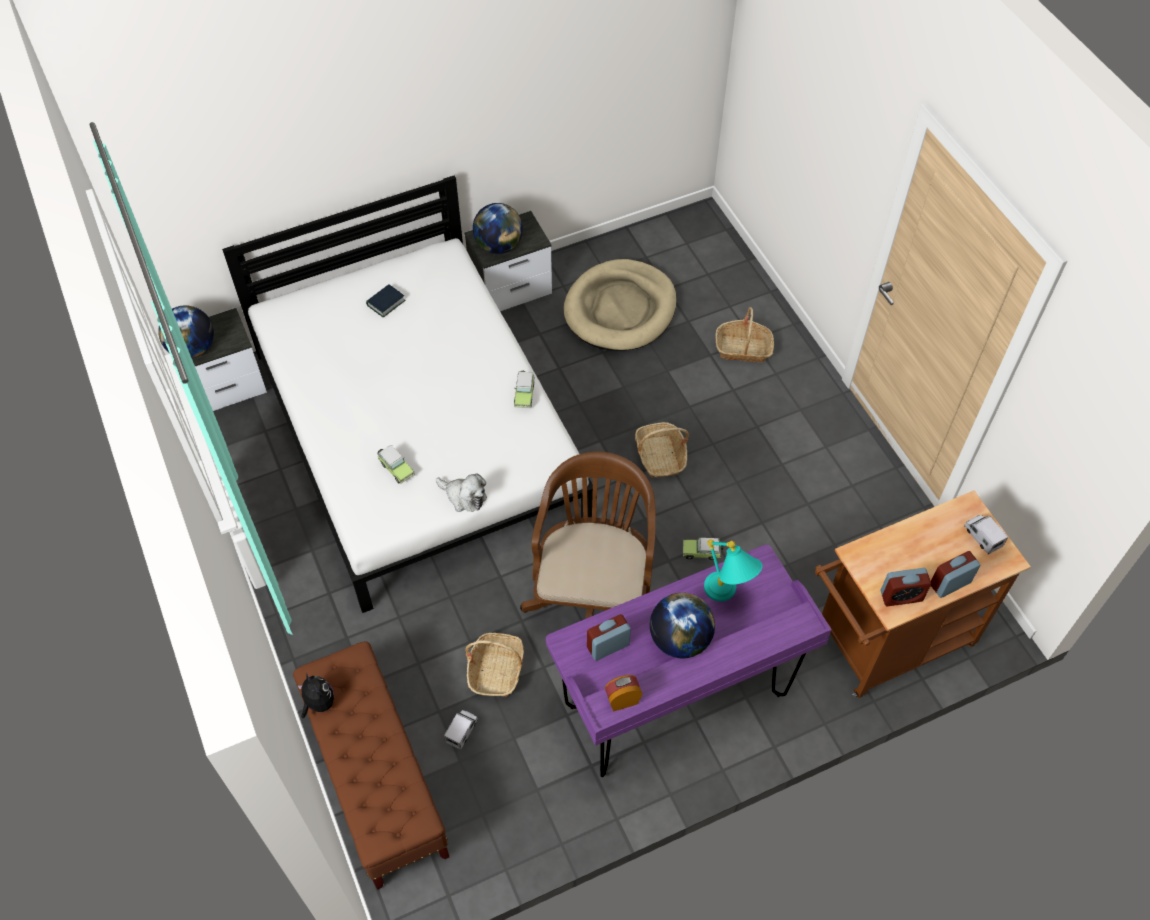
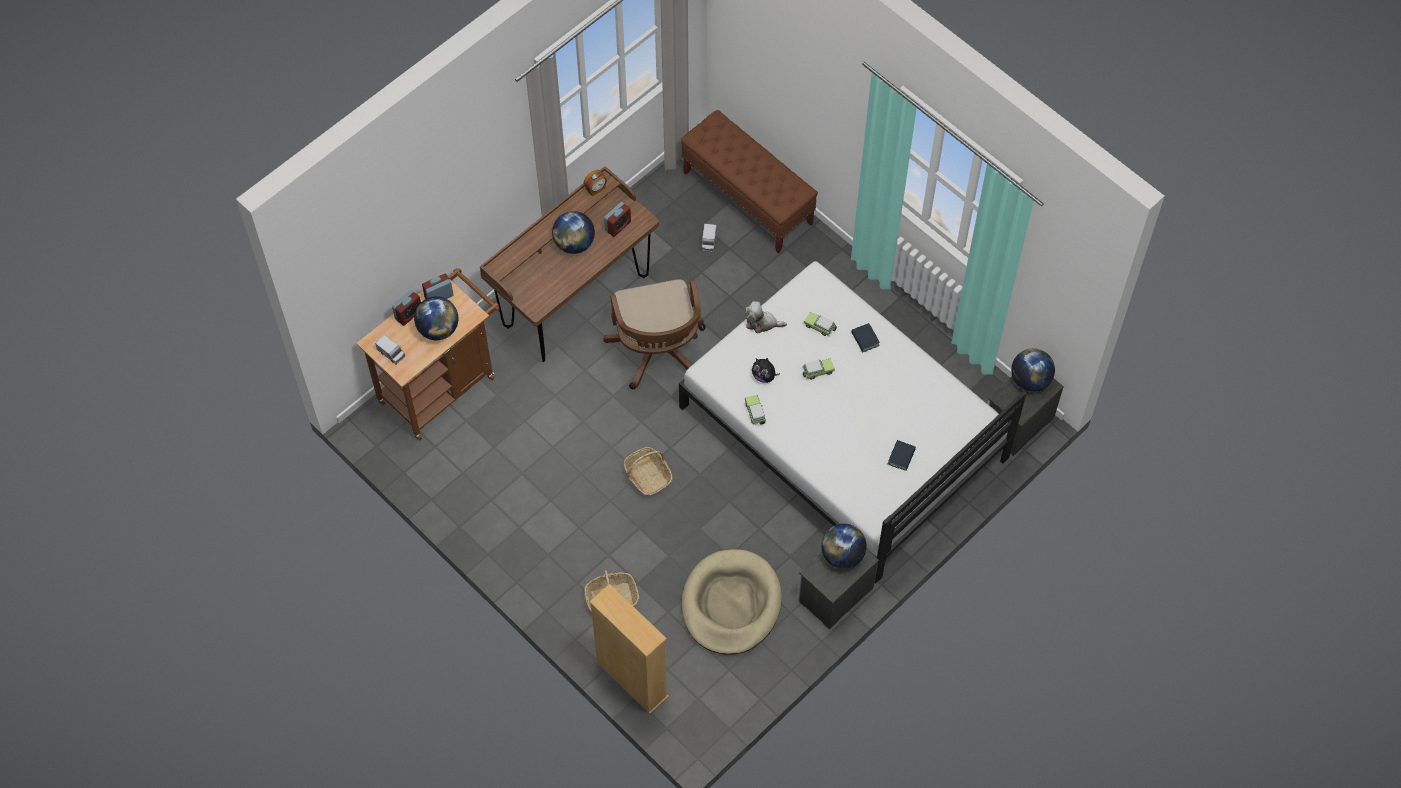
camera: 160 degrees right, 5 degrees up
(318, 703) = (790, 177): plush toy -> plush toy (764, 376)
(350, 437) = (865, 339): none -> book
(496, 670) = (703, 284): basket -> none
(676, 702) = (575, 301): purple desk -> brown desk
(702, 552) = (590, 409): toy car -> toy car (817, 372)
(727, 596) = (552, 279): turquoise table lamp -> none
(746, 275) = (632, 679): none -> beige bookcase
(910, 549) = (438, 329): none -> globe

